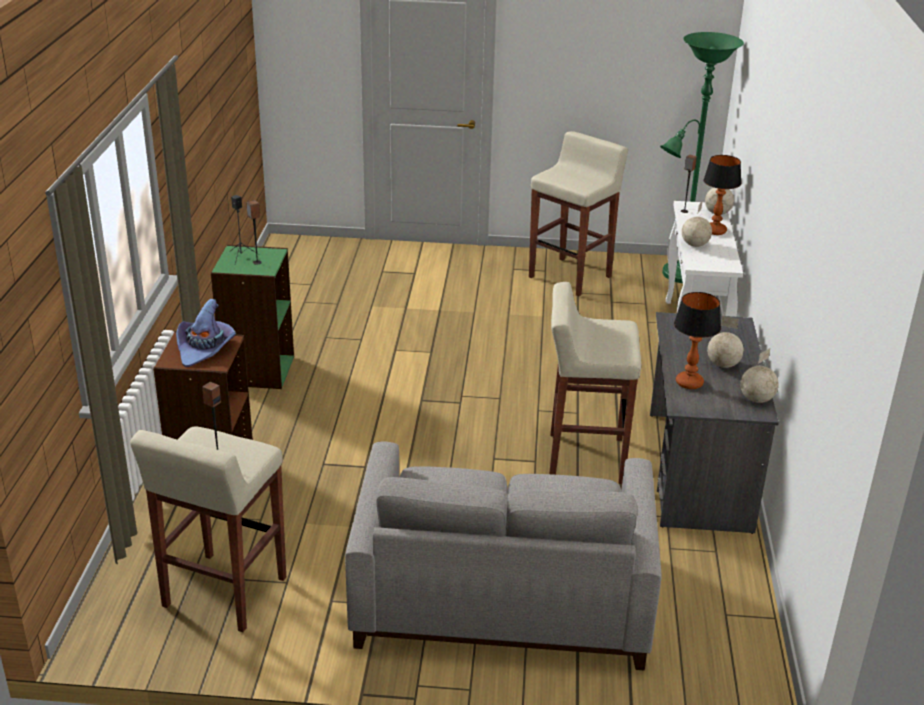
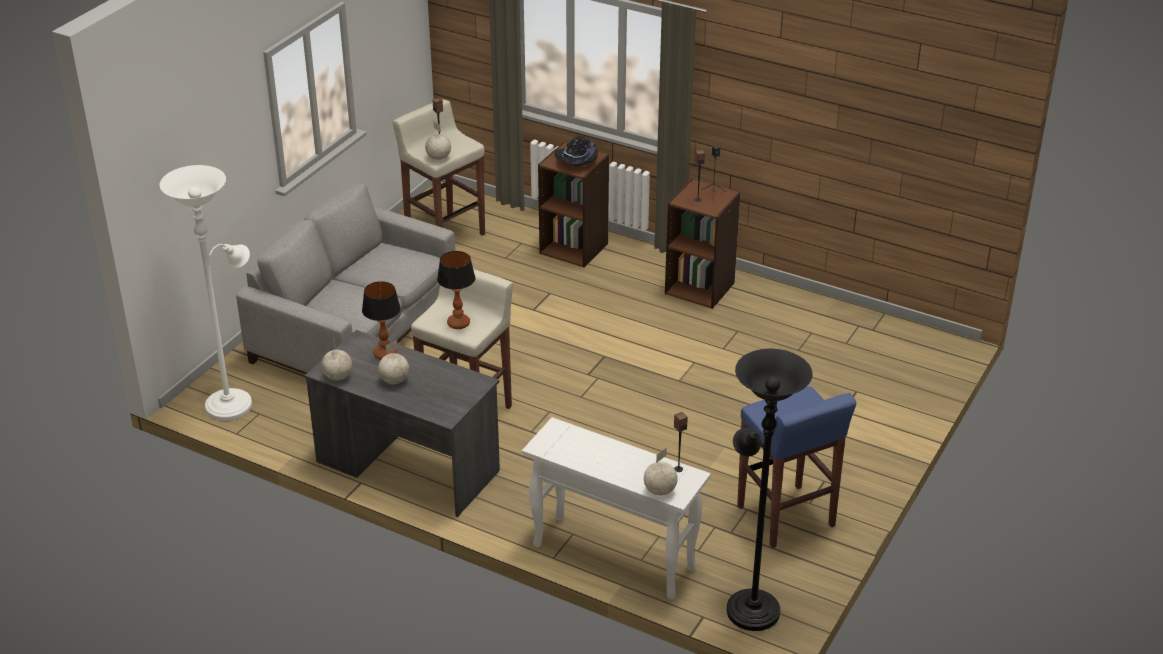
camera: 115 degrees right, 5 degrees up
(205, 348) = (575, 161): purple hat -> black hat
(257, 370) = (700, 288): green bookcase -> brown bookcase
(571, 276) = (786, 517): beige stool -> blue stool
(679, 275) = (750, 606): green floor lamp -> black floor lamp
(695, 245) = (597, 444): globe -> globe (438, 158)
(714, 231) = (619, 470): table lamp -> table lamp (458, 323)
(728, 648) = (232, 402): none -> white floor lamp

